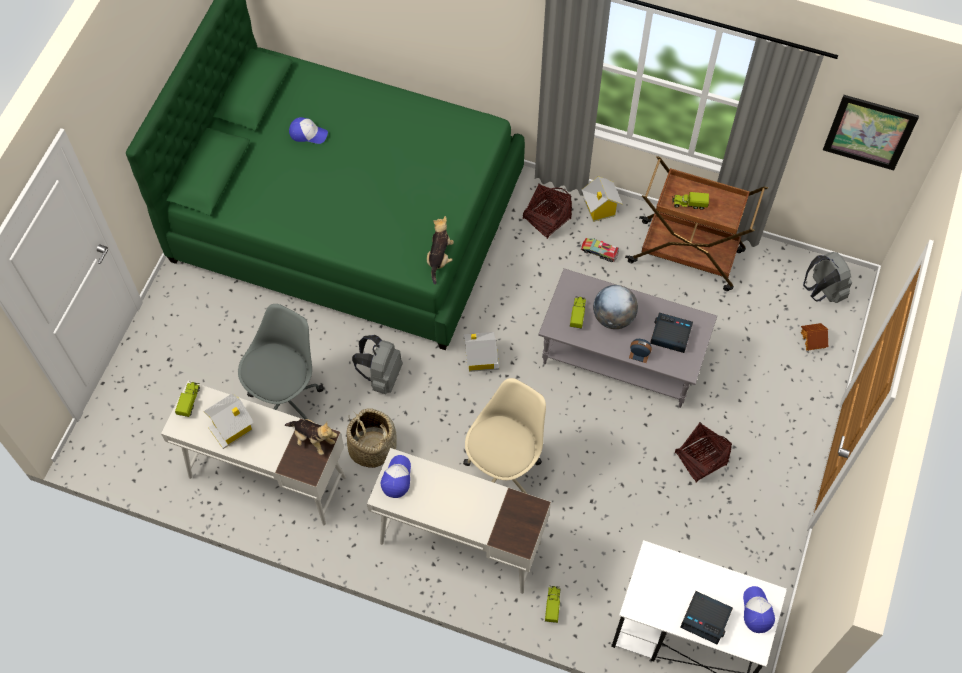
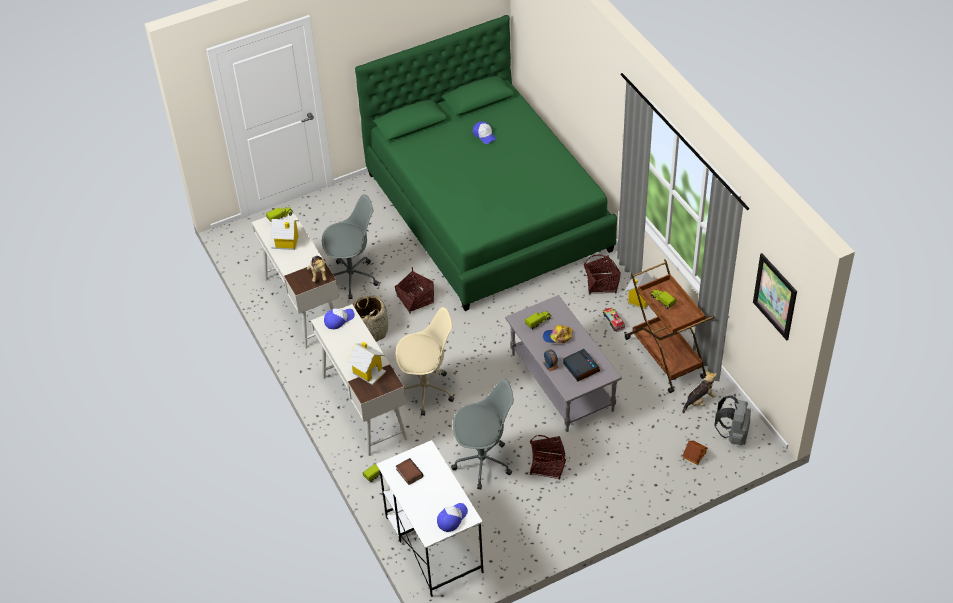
camera: 45 degrees right, 15 degrees down
(381, 376) = (415, 300): grey backpack -> basket
(439, 258) = (485, 237): plush toy -> plush toy (699, 401)
(481, 359) = (479, 328): toy house -> toy house (368, 371)
(613, 317) = (557, 337): globe -> cap
(641, 506) = (484, 463): none -> grey office chair
(662, 597) = (408, 473): none -> book
(706, 618) = (420, 500): alarm clock -> none

